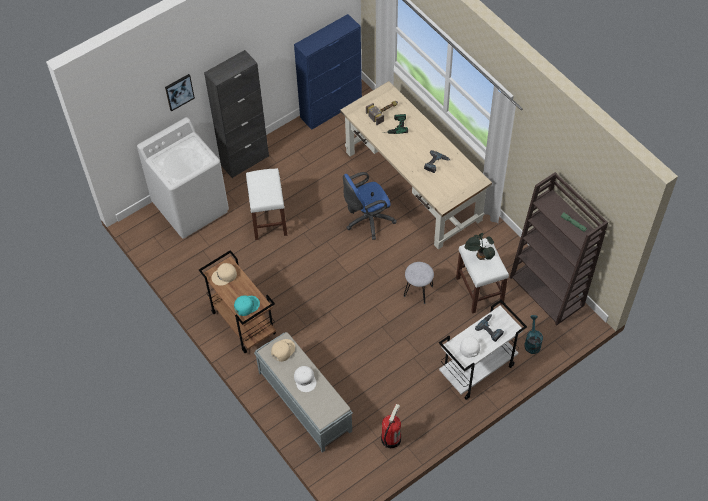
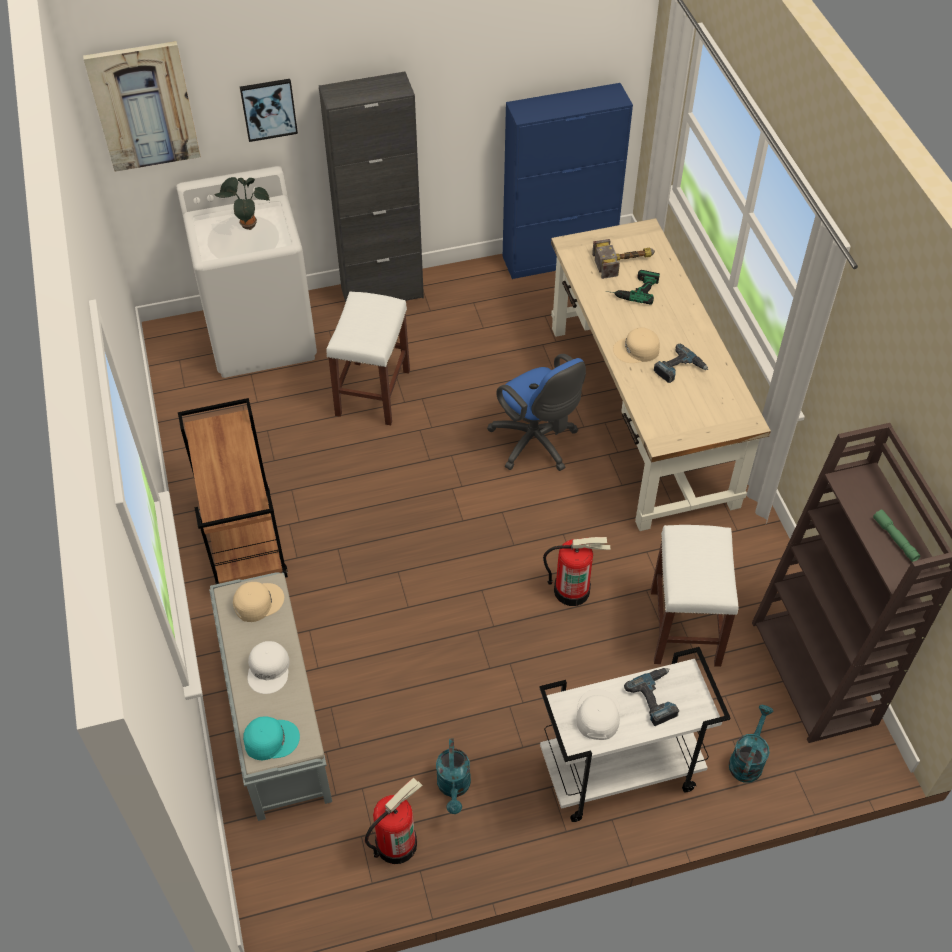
camera: 20 degrees right, 5 degrees down
(119, 114) = (144, 106): none -> picture
(224, 276) = (218, 438): beige cap -> beige cap (636, 350)
(246, 305) = (227, 499): turquoise cap -> turquoise cap (271, 739)
(367, 220) = (536, 444): blue office chair -> blue office chair turned 120 degrees counterclockwise
(405, 404) = (454, 787): none -> turquoise watering can
(418, 291) = (572, 590): grey stool -> fire extinguisher
(479, 257) = (694, 556): potted plant -> potted plant (246, 225)

